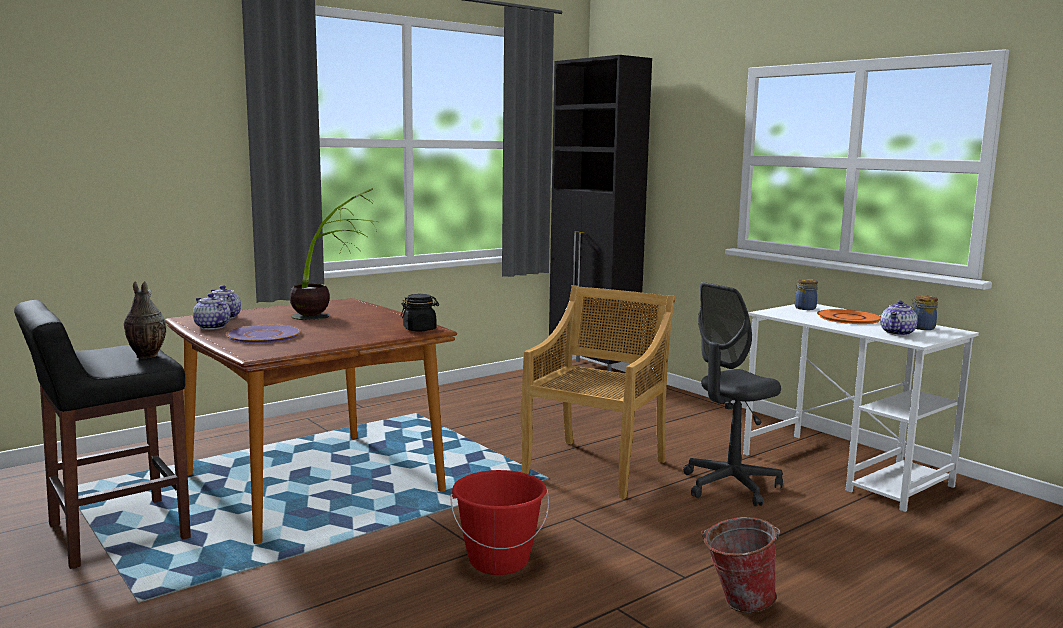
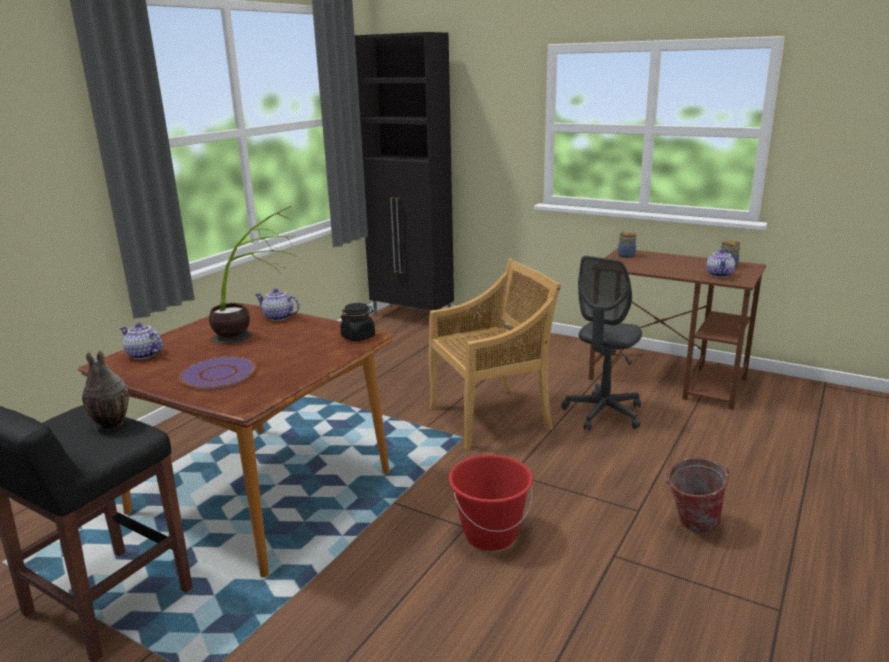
camera: 20 degrees left, 10 degrees up
(211, 327) = (148, 372): teapot -> teapot (278, 317)
(595, 467) = (491, 417): beige chair -> beige chair turned 60 degrees clockwise
(845, 470) = (668, 379): white desk -> brown desk
(848, 318) = (668, 262): orange plate -> none

